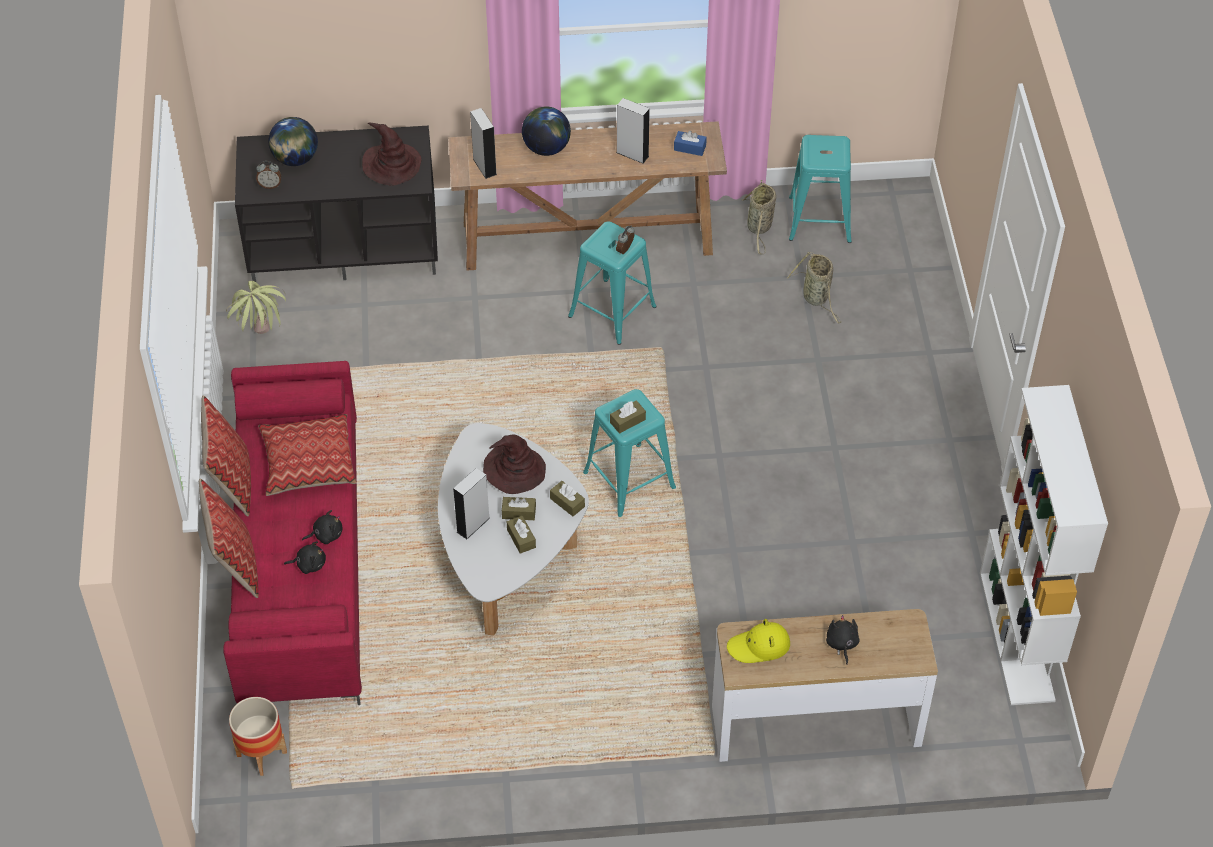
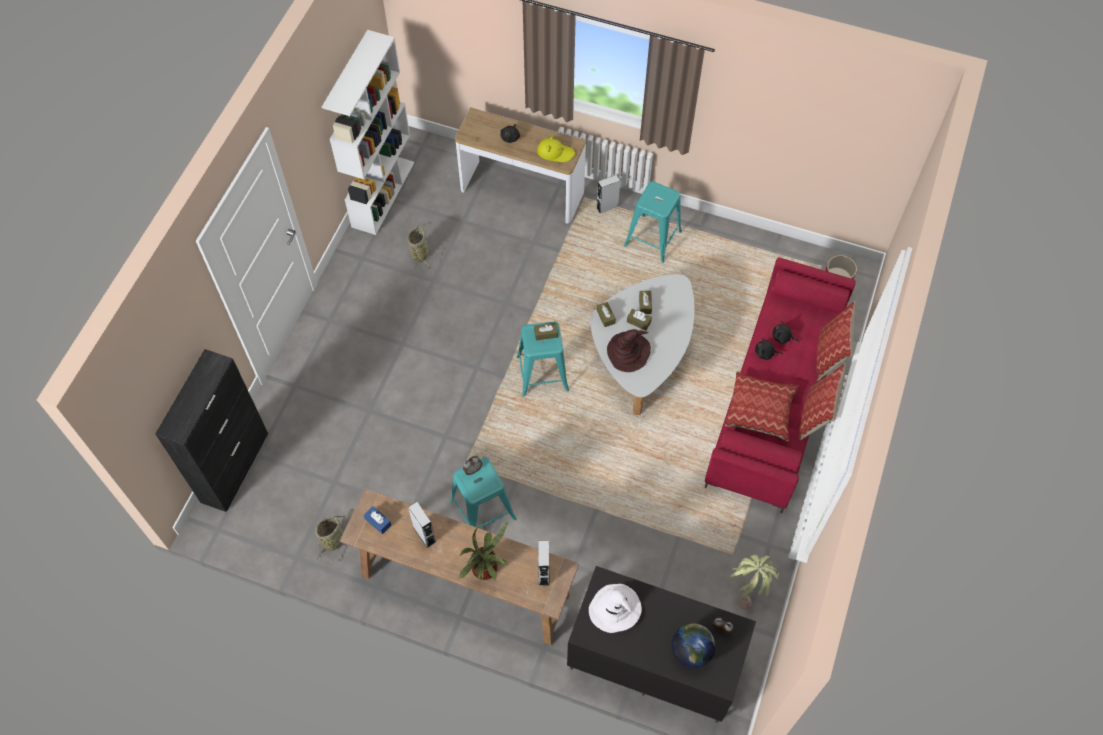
camera: 155 degrees left, 10 degrees up
(392, 165) = (615, 609): brown hat -> white hat
(473, 525) = (670, 325): grey speaker -> grey speaker (607, 207)
(546, 148) = (486, 570): globe -> potted plant
(816, 298) = (337, 459): basket -> basket (420, 253)
(819, 219) = (287, 528): turquoise stool -> turquoise stool (653, 239)
(925, 251) = (235, 467): none -> black cabinet

